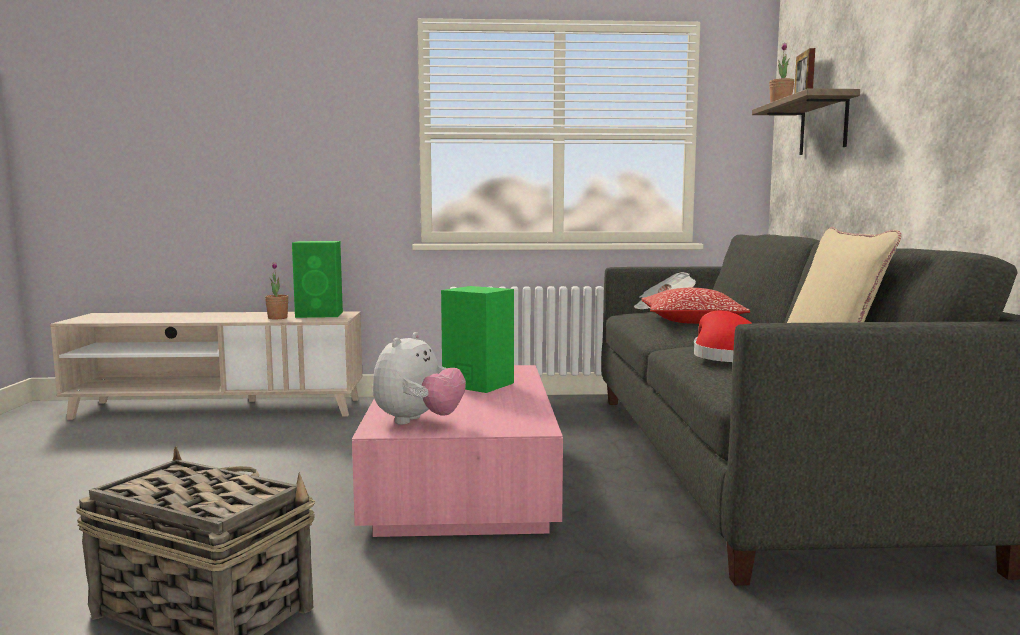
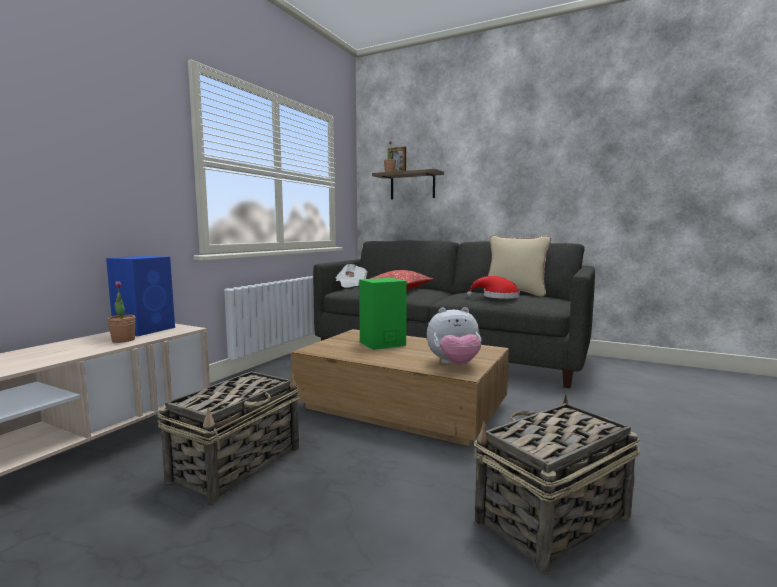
camera: 60 degrees left, 0 degrees up
(256, 452) = (238, 463): none -> basket
(320, 314) = (146, 329): green speaker -> blue speaker
(418, 421) = (454, 365): plush toy -> plush toy turned 120 degrees clockwise
(462, 480) = (402, 406): pink coffee table -> brown coffee table

